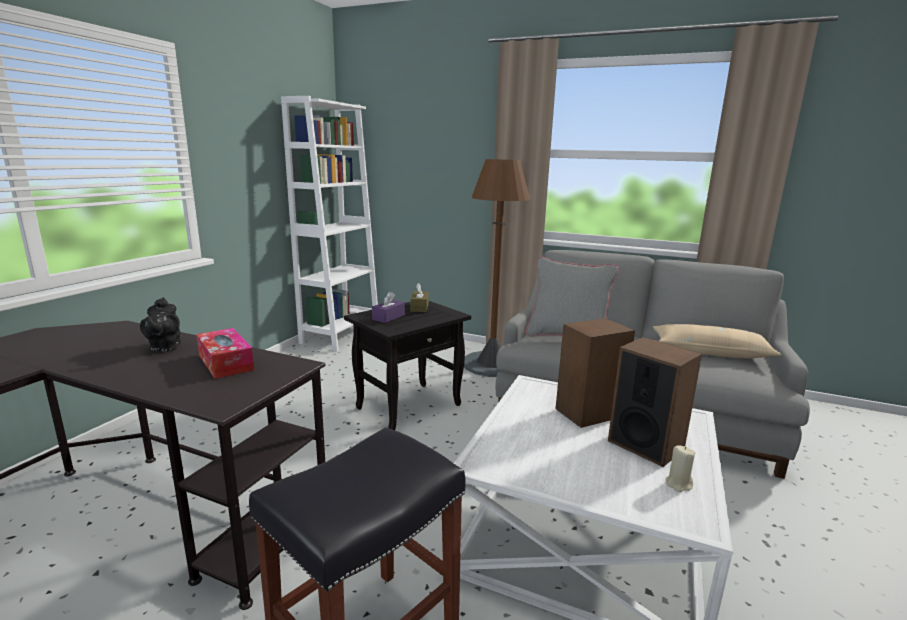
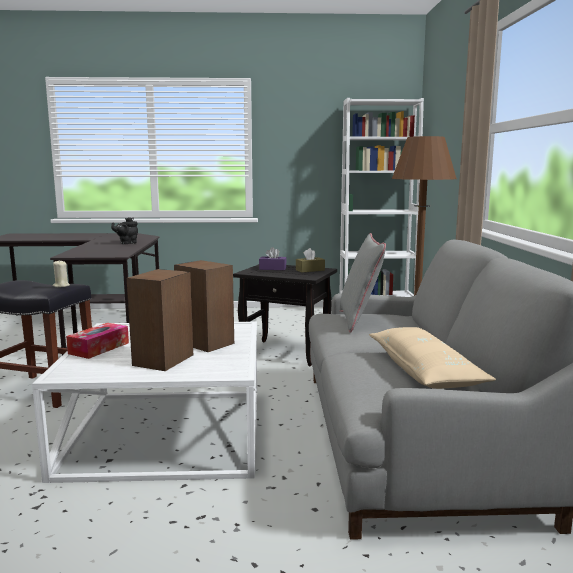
camera: 65 degrees right, 5 degrees down
(225, 362) = (114, 249): tissue box -> tissue box (99, 348)
(678, 484) = (109, 370): beige candle -> beige candle (61, 286)

